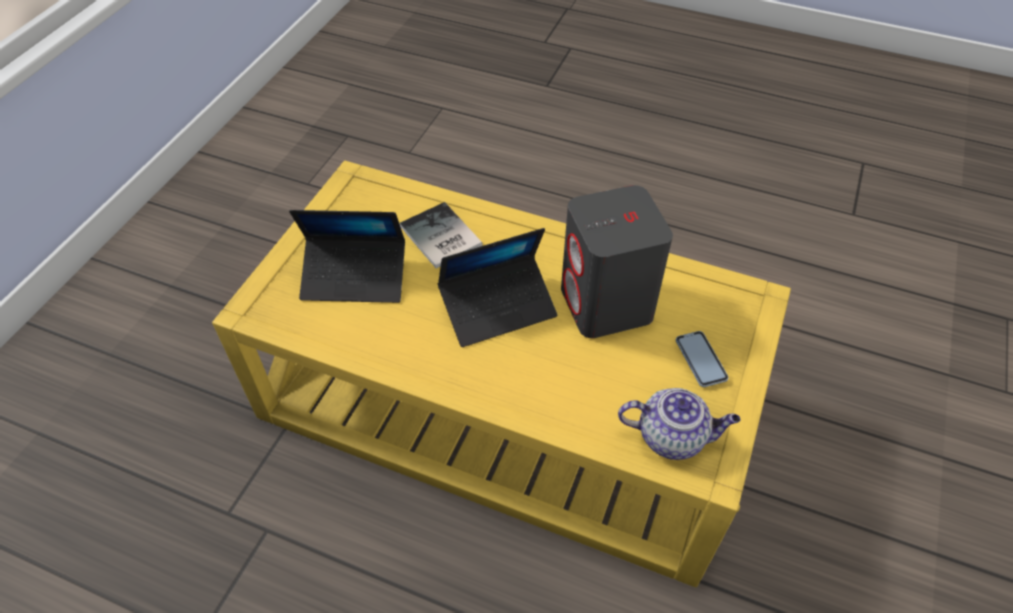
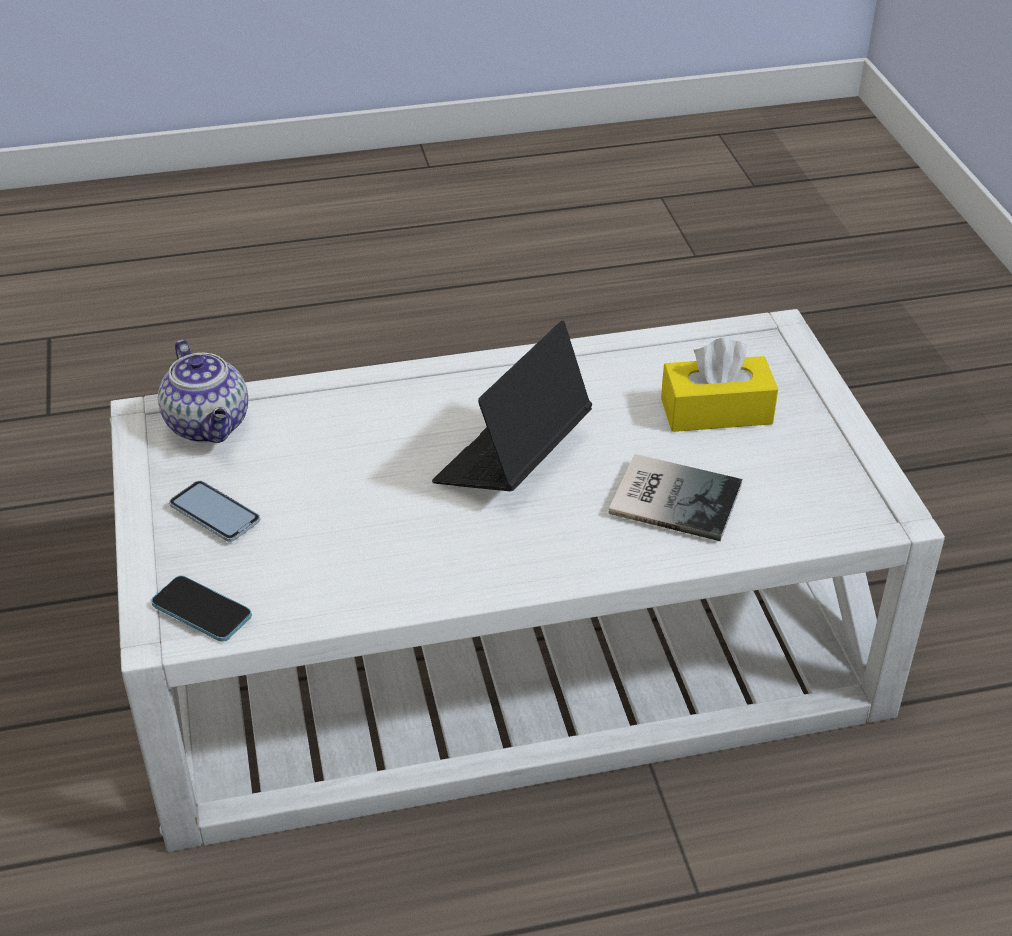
camera: 145 degrees right, 10 degrees down
(355, 277) = (716, 411): laptop -> yellow tissue box
(507, 399) = (506, 649): yellow coffee table -> white coffee table
(606, 304) = (379, 525): grey speaker -> none
(673, 436) = (209, 426): teapot -> teapot turned 90 degrees counterclockwise
(735, 298) = (201, 611): none -> phone

